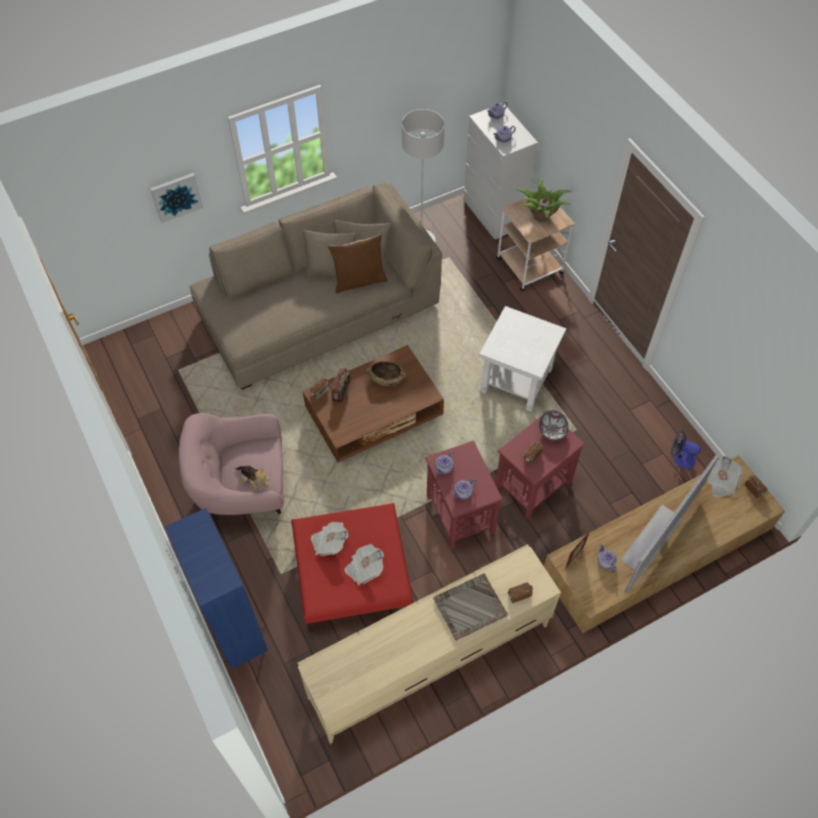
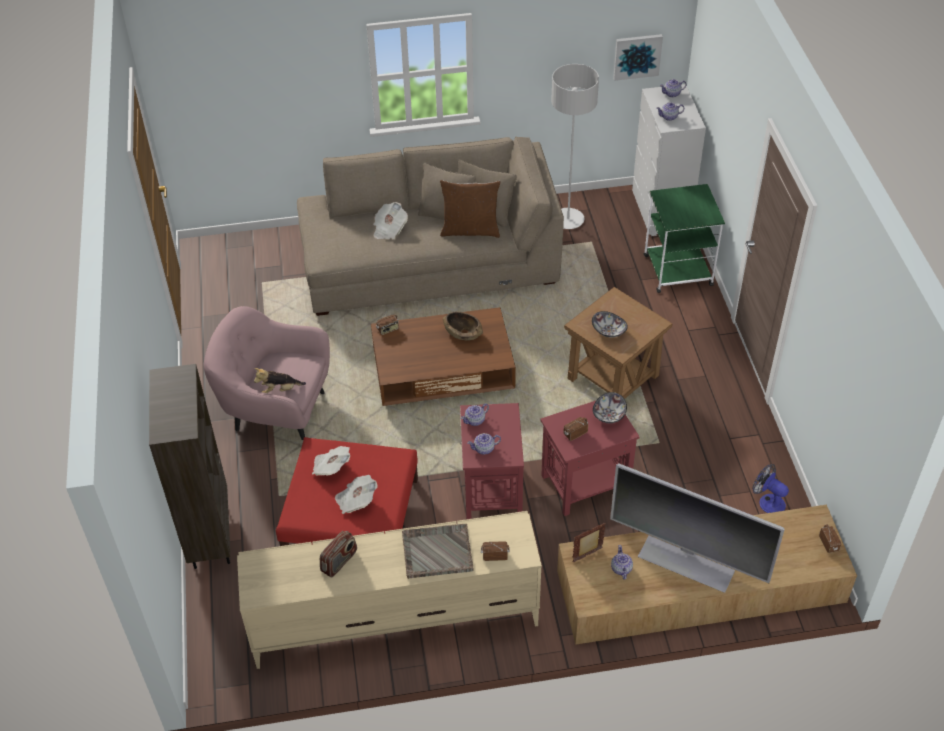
camera: 20 degrees right, 10 degrees down
(176, 196) = (301, 97): picture -> picture (637, 56)
(235, 631) = (210, 535): blue bookcase -> brown bookcase
(253, 481) = (280, 390): plush toy -> plush toy turned 105 degrees clockwise
(341, 390) = (411, 333): radio -> radio (339, 562)
(516, 380) = (613, 378): white side table -> brown side table
(518, 349) = (609, 331): none -> bowl
(530, 267) = (678, 271): beige cart -> green cart
(540, 216) = (689, 207): potted plant -> none
(653, 540) = (686, 562): television -> television turned 120 degrees counterclockwise
(720, 482) = (792, 526): newspaper -> newspaper (389, 229)

